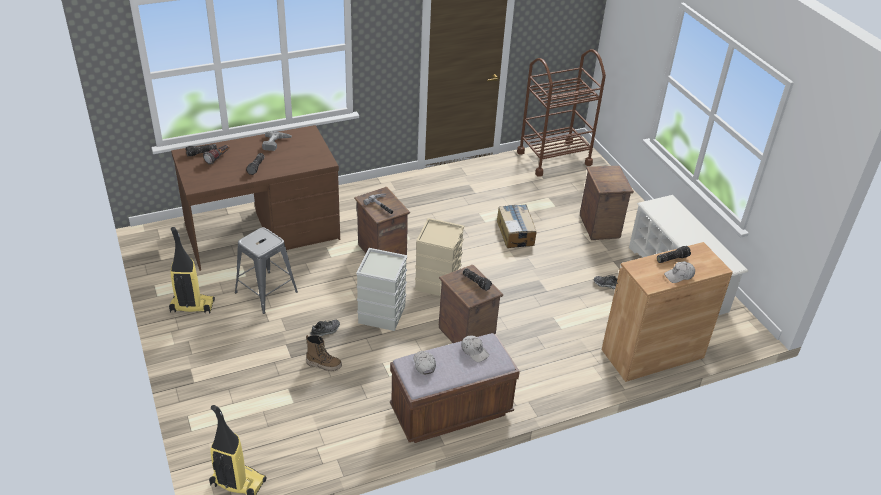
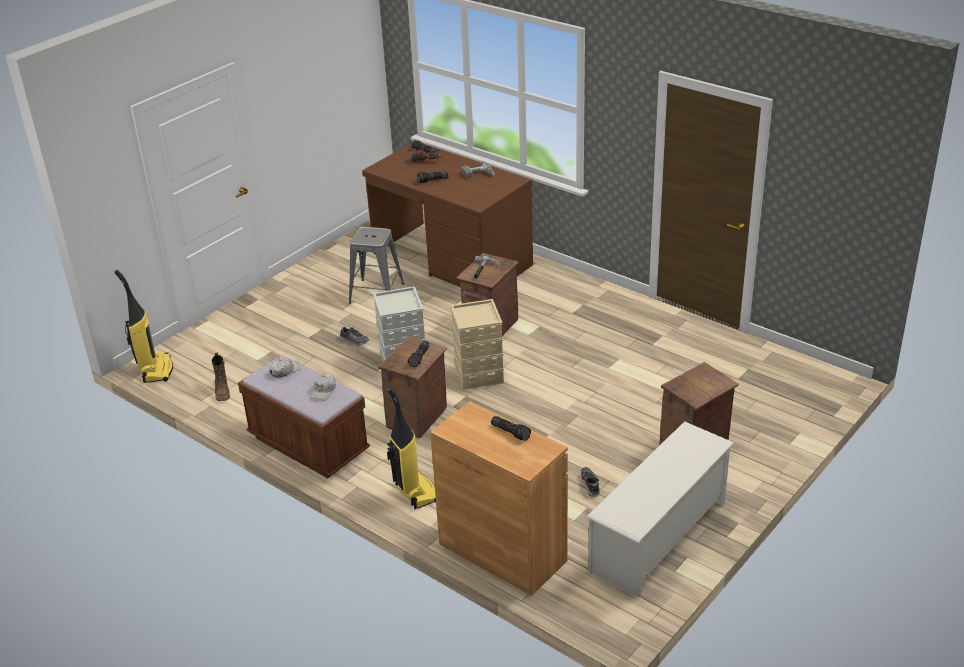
camera: 65 degrees right, 5 degrees down
(191, 307) = (327, 269): vacuum cleaner -> vacuum cleaner (414, 492)
(324, 365) = (312, 356): boot -> boot (222, 392)
(515, 232) = (612, 393): cardboard box -> none
(554, 158) = (790, 373): brown cart -> none
(679, 275) = (483, 444): white cap -> none

